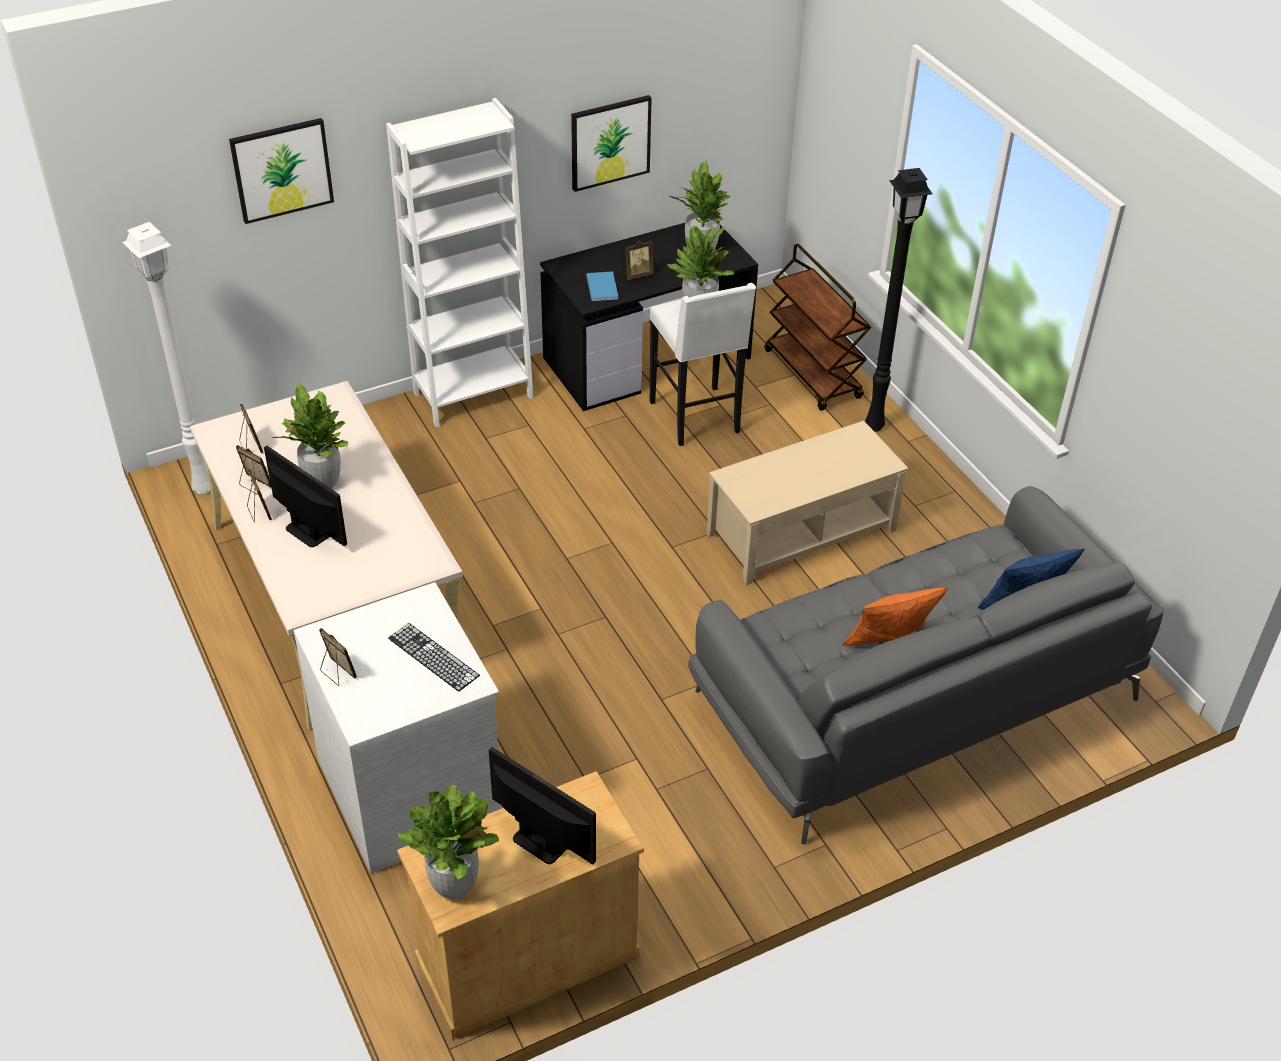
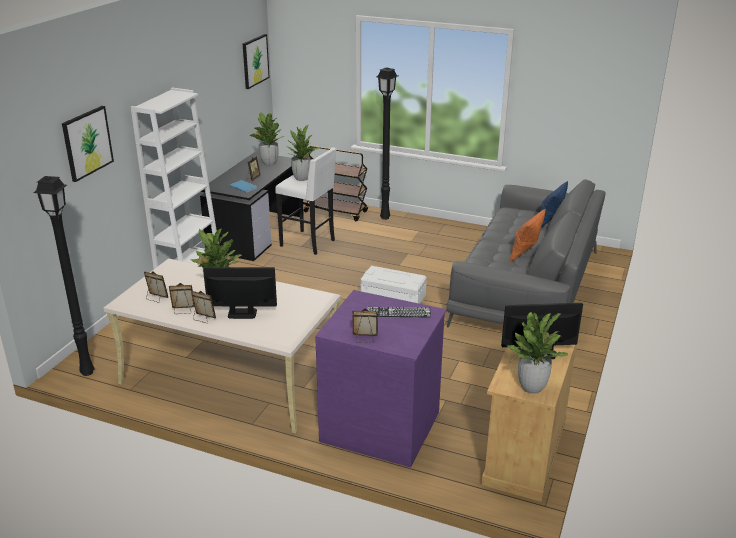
camera: 40 degrees left, 15 degrees down
(203, 487) = (87, 372): white floor lamp -> black floor lamp
(412, 790) = (381, 425): white dresser -> purple dresser
(610, 142) = (214, 113): picture -> picture (255, 61)
(691, 590) = (393, 297): none -> white storage box
(801, 532) = (408, 260): beige coffee table -> none

